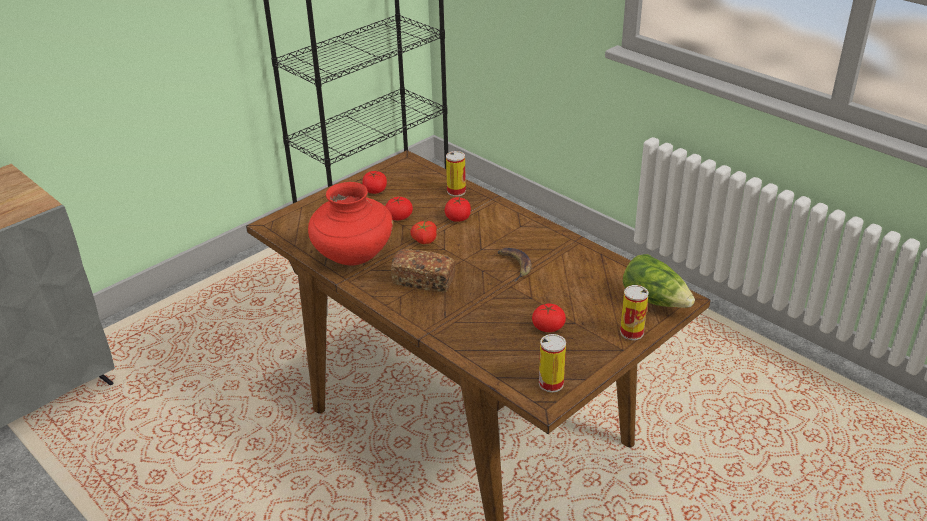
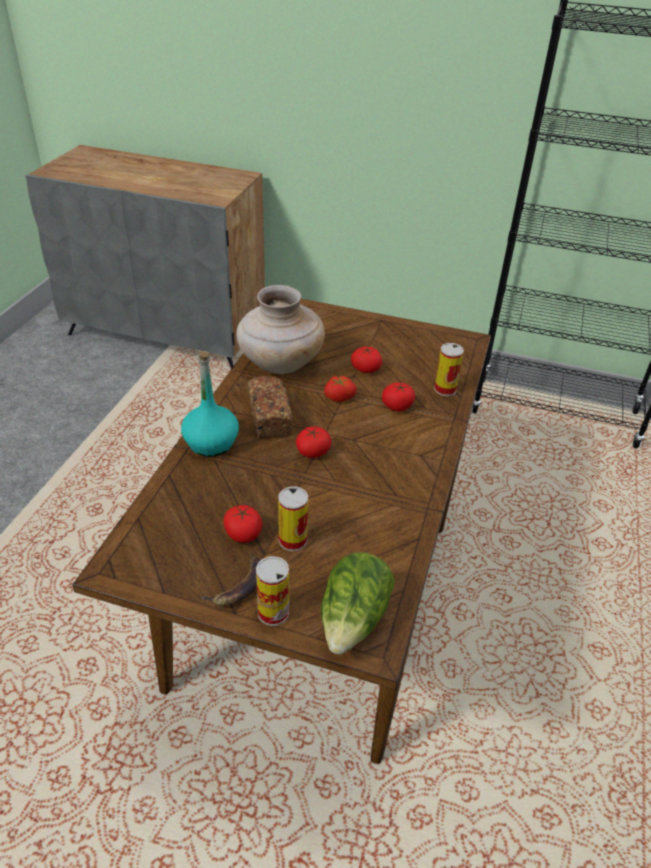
camera: 60 degrees right, 5 degrees up
(353, 256) = (280, 364): red vase -> beige vase
(375, 190) = (398, 340): tomato -> tomato (313, 451)
(431, 318) = (211, 443): none -> turquoise bottle
(514, 265) = (341, 473): banana -> banana (238, 585)
(551, 383) = (143, 565): can -> can (293, 540)

